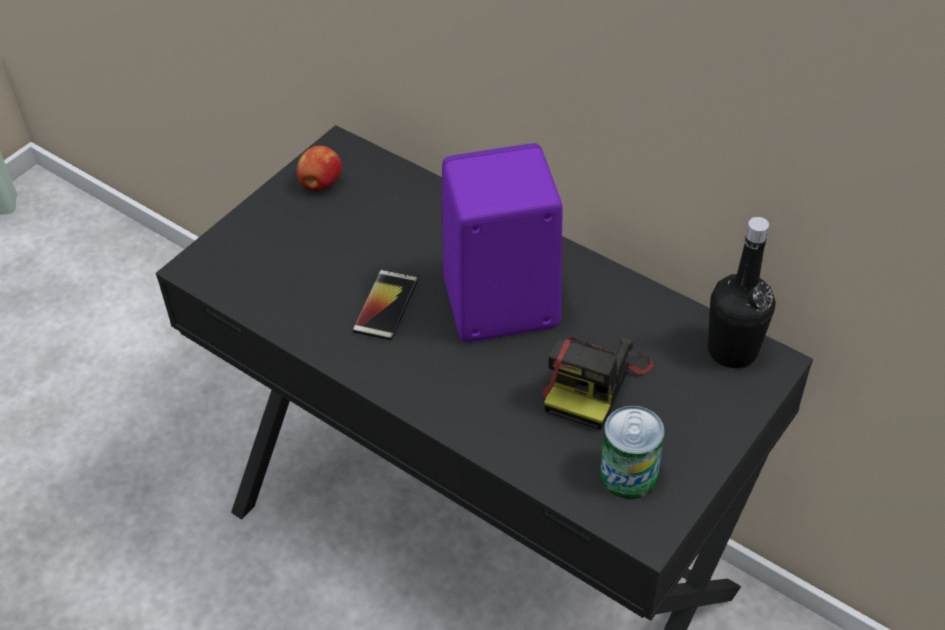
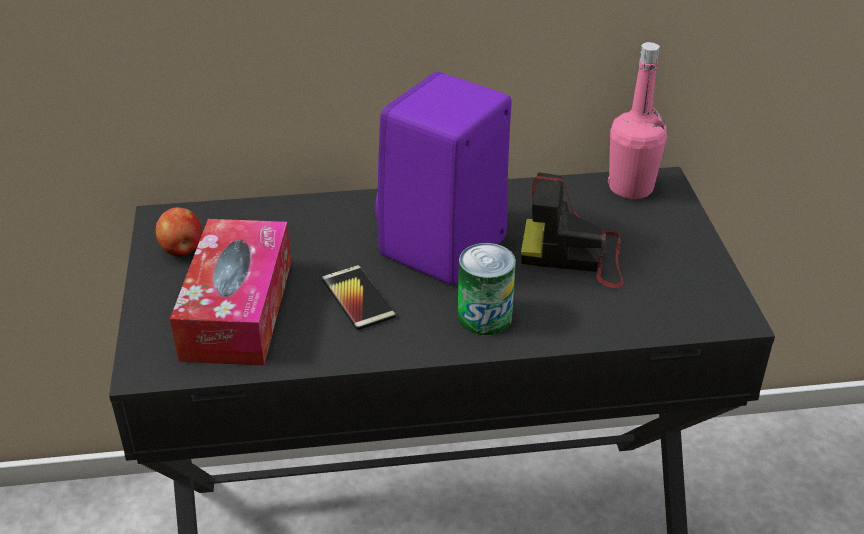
camera: 45 degrees left, 10 degrees down
(299, 259) = (237, 309): none -> tissue box
(593, 382) = (575, 255): camera -> camera turned 120 degrees clockwise
(628, 475) = (676, 294): can -> can (484, 317)
(732, 350) = (630, 188): black bottle -> pink bottle

